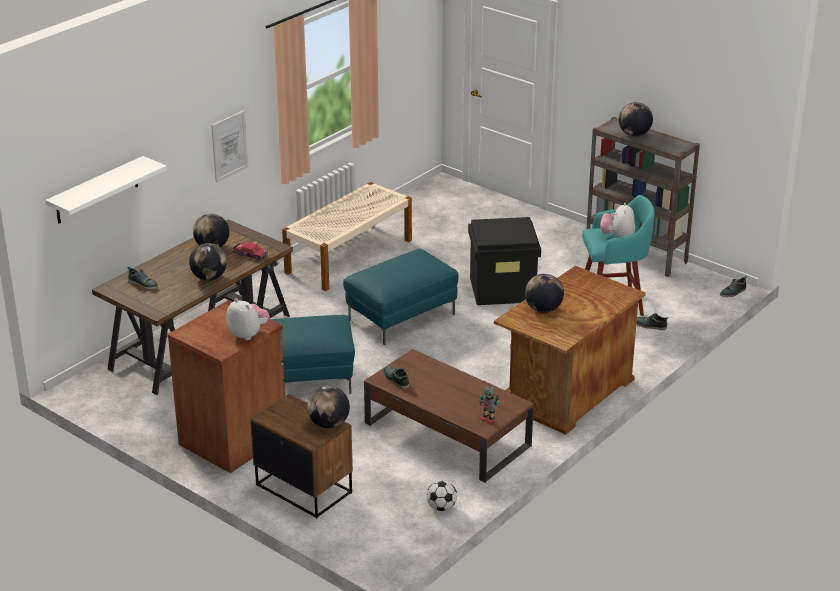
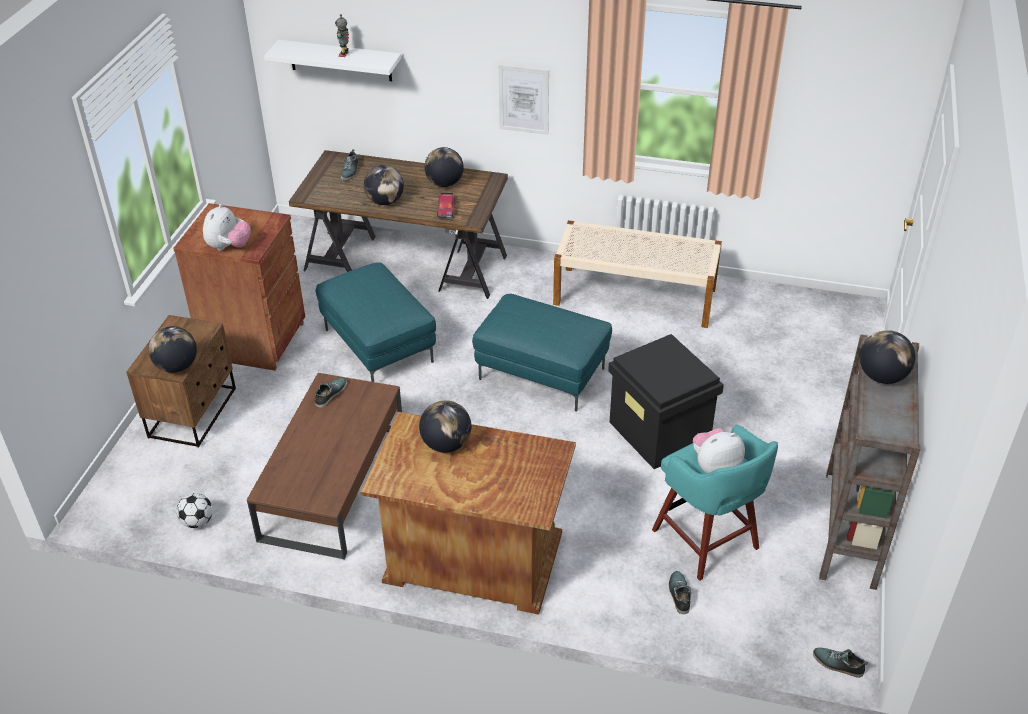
camera: 65 degrees right, 10 degrees up
(488, 419) = (285, 489): toy robot -> toy robot (344, 54)

